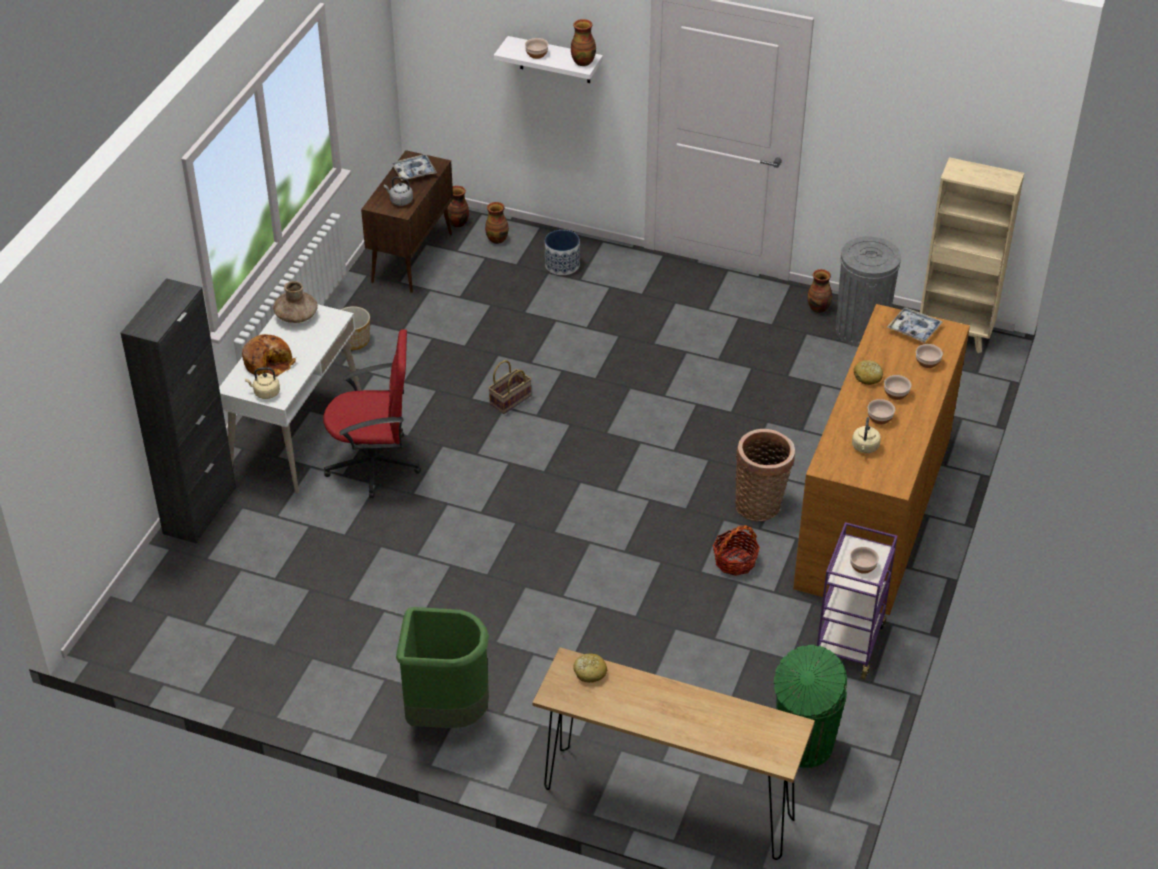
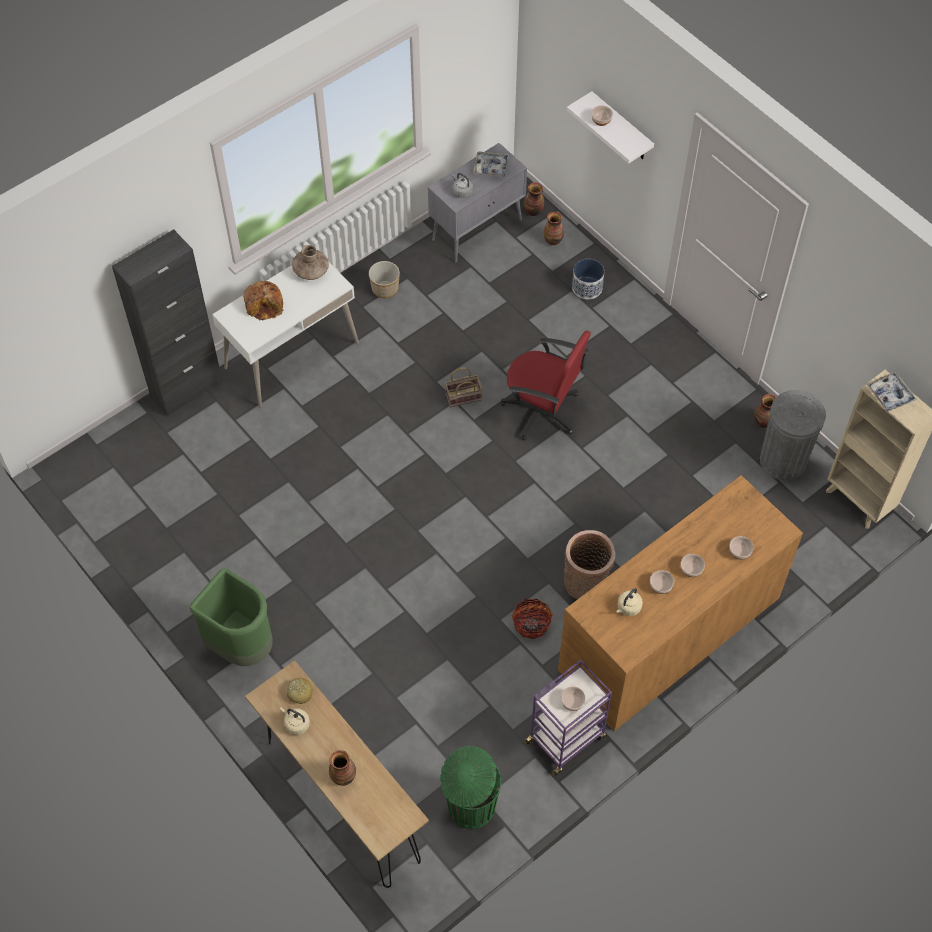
camera: 30 degrees right, 15 degrees up
(265, 393) = (245, 331): beige kettle -> beige kettle (296, 724)
(375, 464) = (329, 408): red office chair -> red office chair (542, 411)
(412, 257) = (477, 229): brown cabinet -> grey cabinet
(583, 62) = (632, 144): vase -> vase (343, 776)
(867, 377) = (680, 542): bread -> none
(914, 329) = (753, 514): tray -> tray (890, 394)

